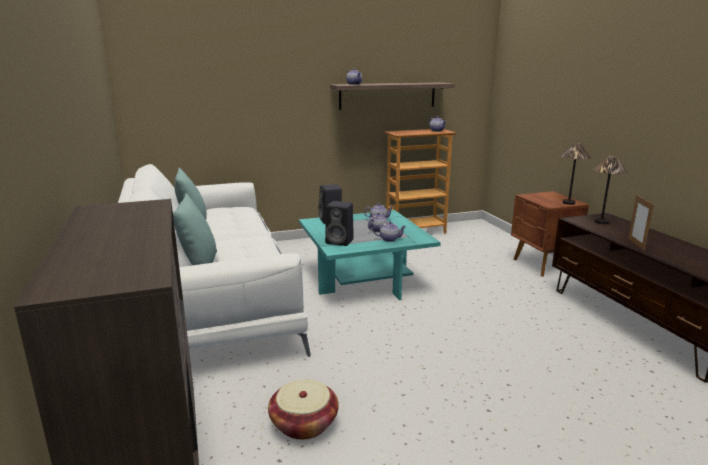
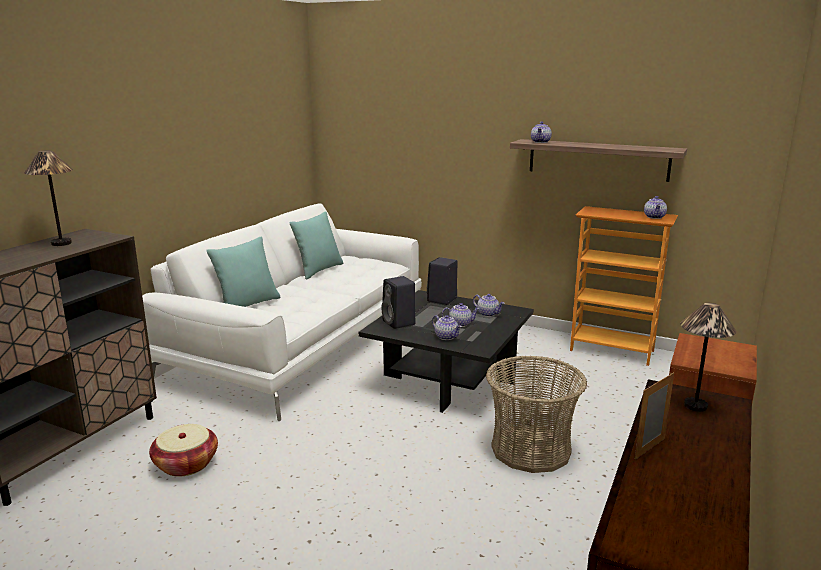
camera: 45 degrees right, 0 degrees up
(364, 280) = (448, 379): turquoise coffee table -> black coffee table
(482, 297) = (531, 449): none -> basket
(569, 203) = (726, 367): table lamp -> table lamp (61, 243)

